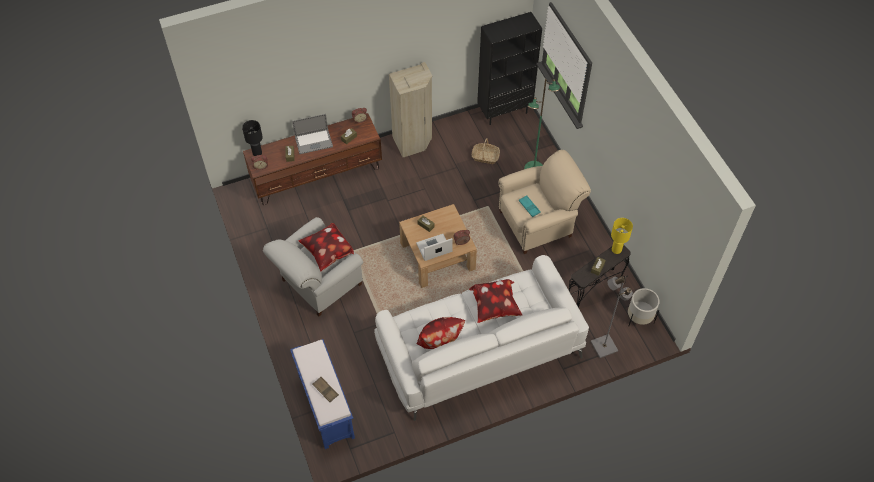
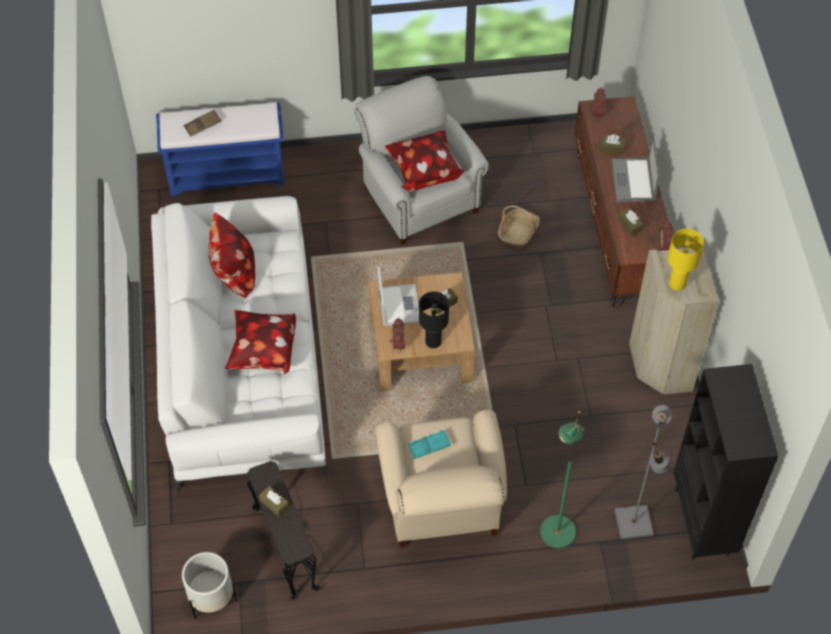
camera: 105 degrees right, 0 degrees up
(257, 153) = (625, 111): black table lamp -> black table lamp (432, 341)
(485, 157) = (603, 463): basket -> basket (518, 233)
(604, 346) = (183, 529): grey floor lamp -> grey floor lamp (633, 523)
(616, 250) = (298, 543): yellow table lamp -> yellow table lamp (676, 283)

